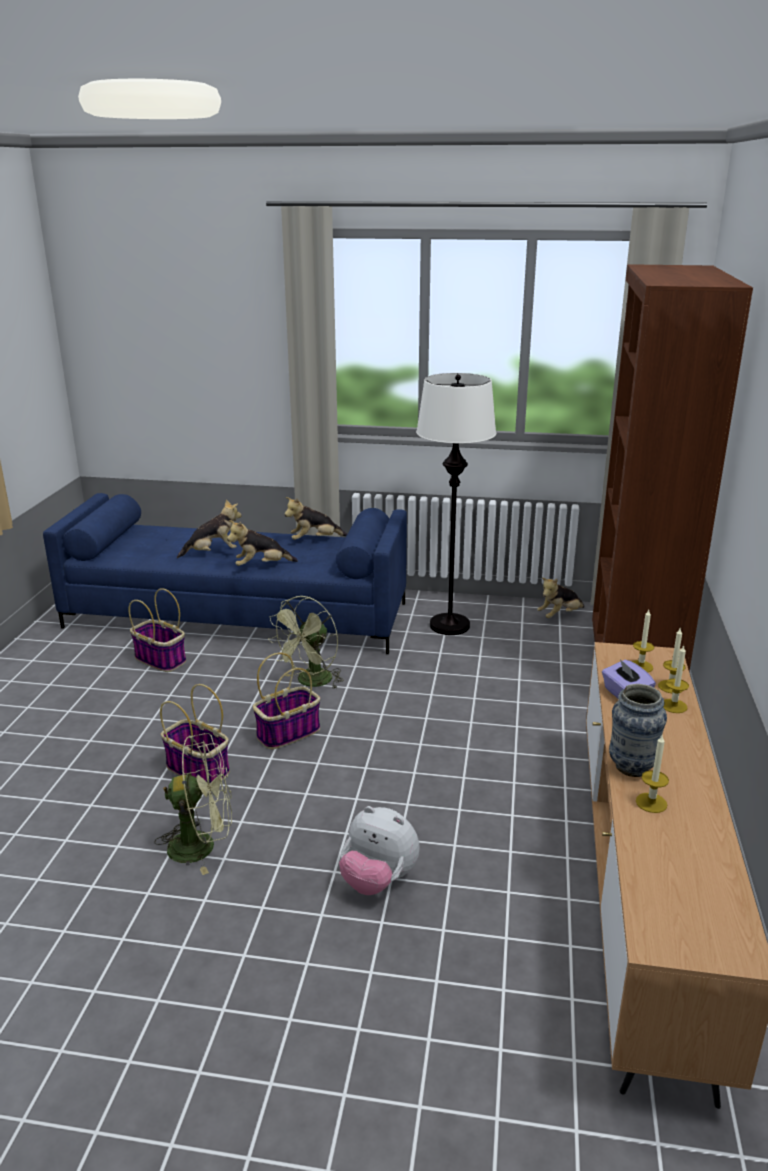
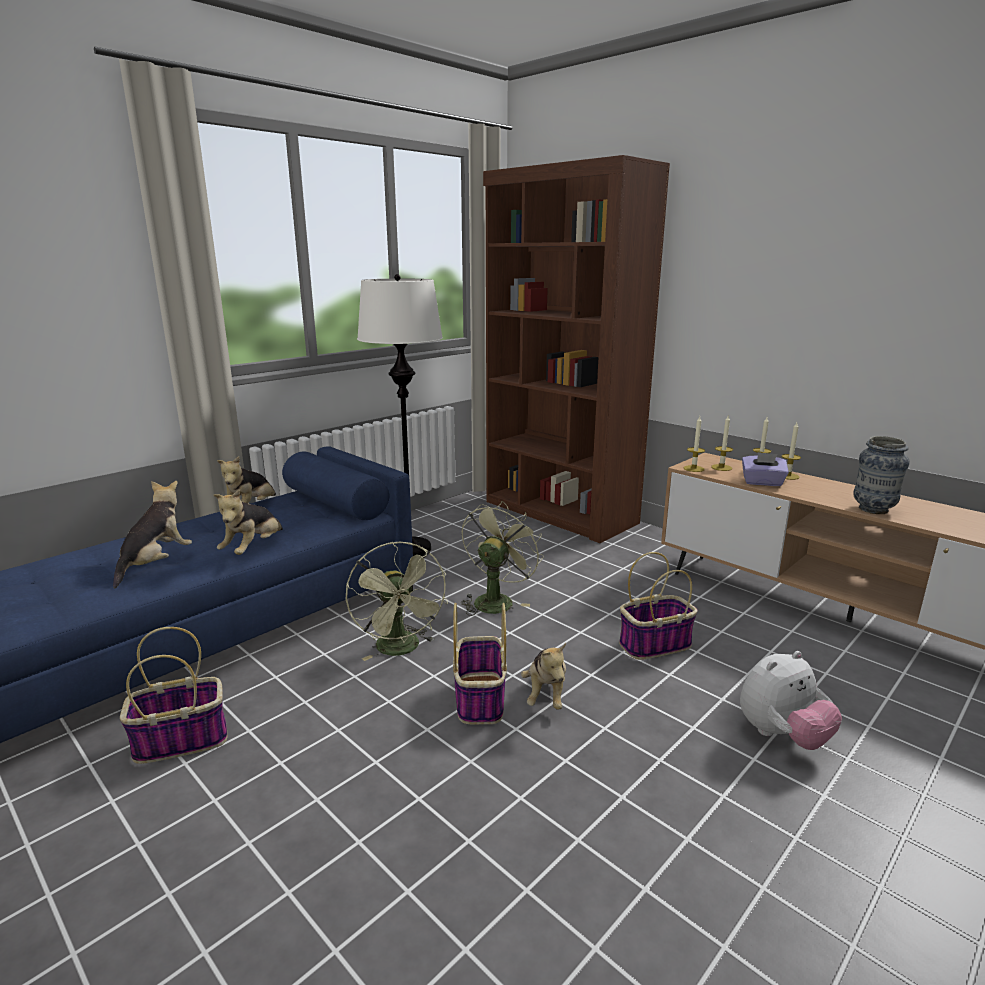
camera: 55 degrees left, 5 degrees down
(199, 769) = (483, 795): basket -> basket (655, 644)
(202, 845) = (649, 849): green fan -> green fan (496, 600)
(559, 615) = (464, 509): plush toy -> plush toy (546, 694)
(651, 803) = (926, 518): candle -> candle (693, 468)

